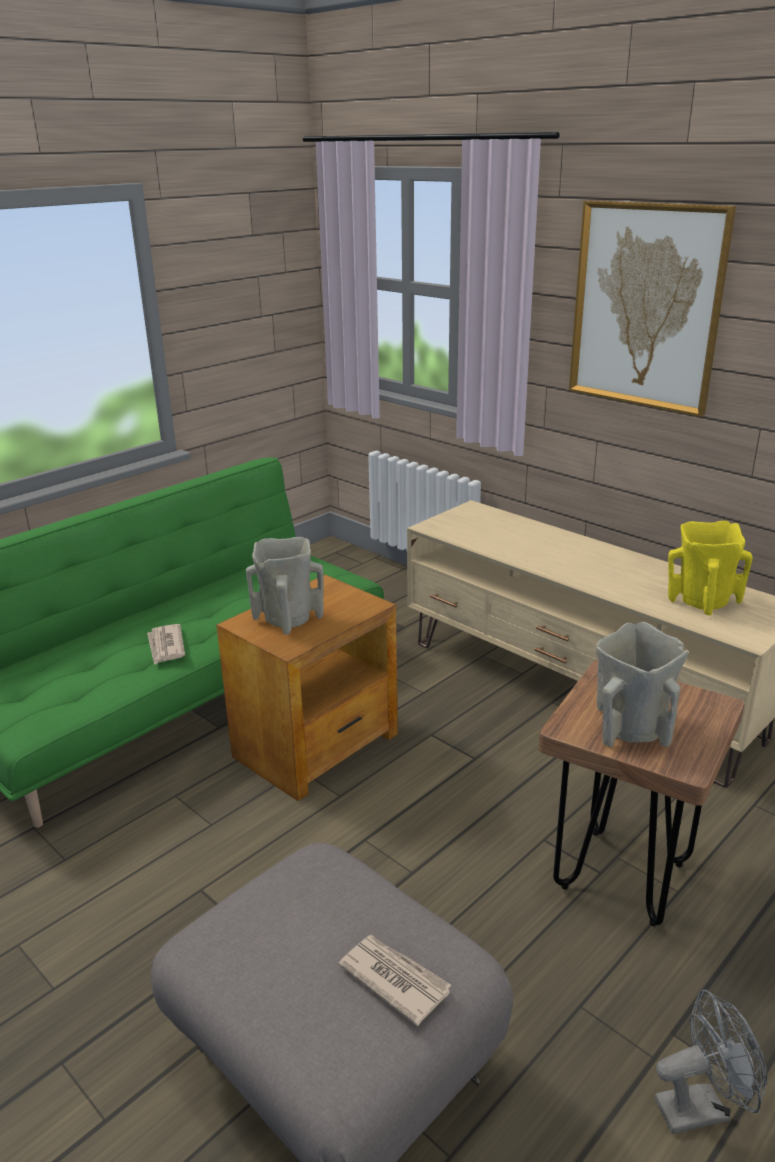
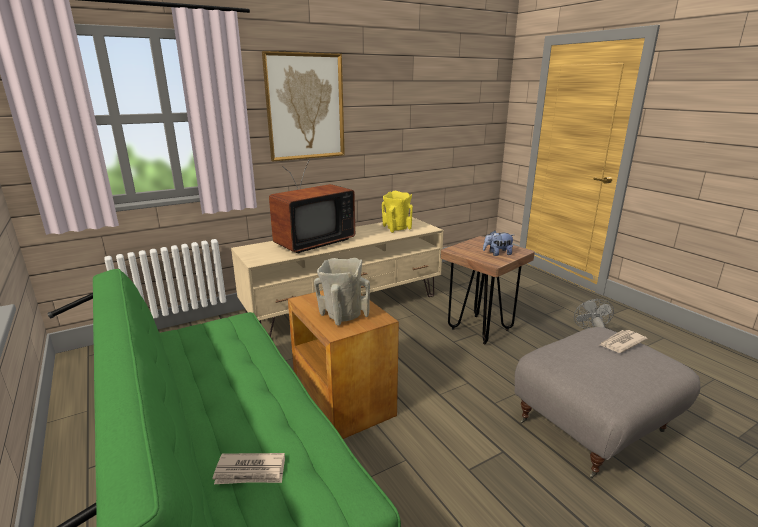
camera: 75 degrees left, 5 degrees down
(166, 646) = (272, 404): newspaper -> newspaper (251, 471)
(541, 544) = (311, 242): none -> television
(630, 730) = (497, 254): beige vase -> plush toy

